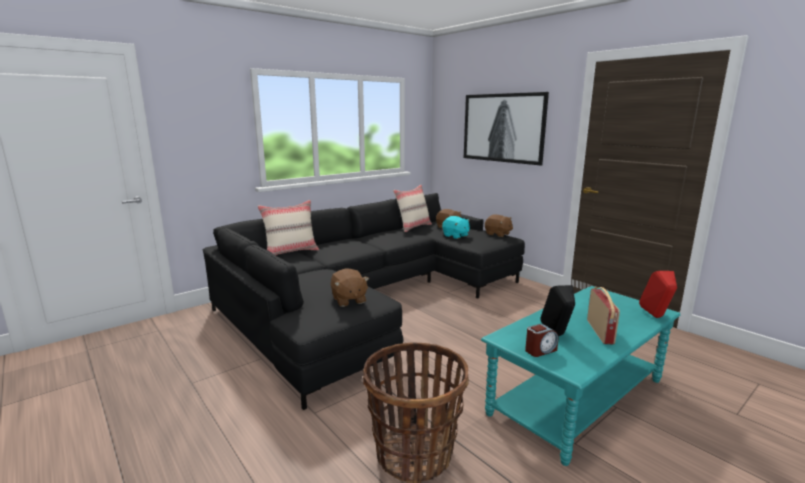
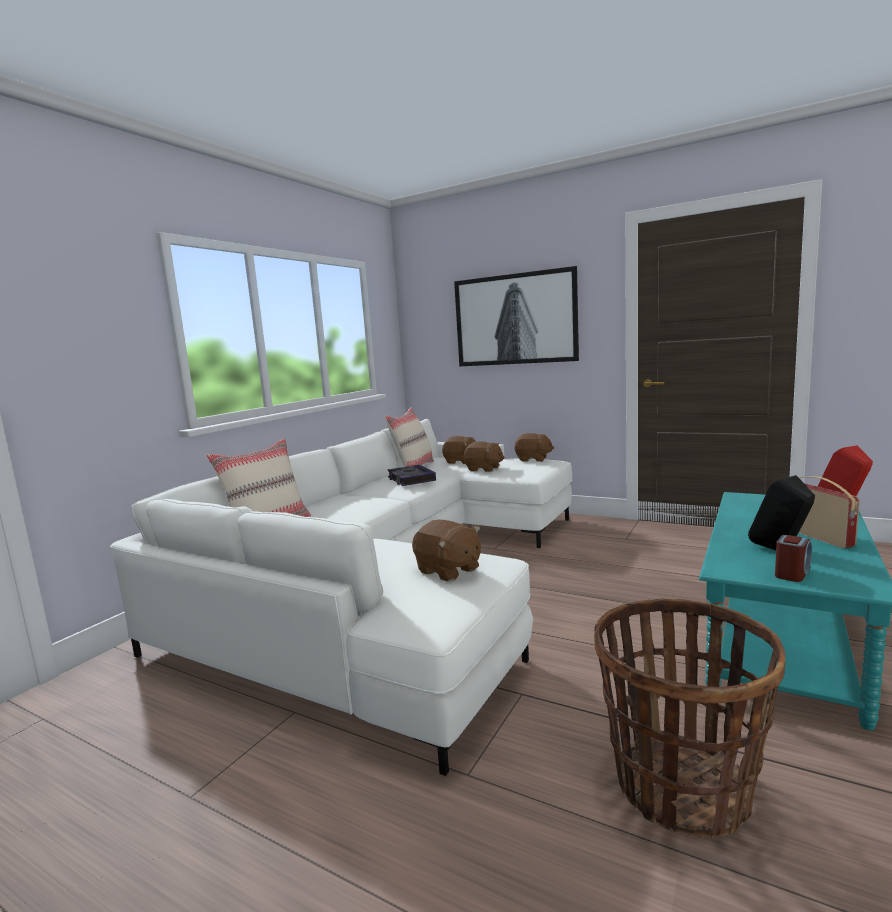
camera: 20 degrees left, 5 degrees down
(370, 298) = (395, 579): black sofa -> white sofa
(399, 235) = (411, 479): none -> book
(455, 236) = (484, 469): turquoise plush toy -> brown plush toy

